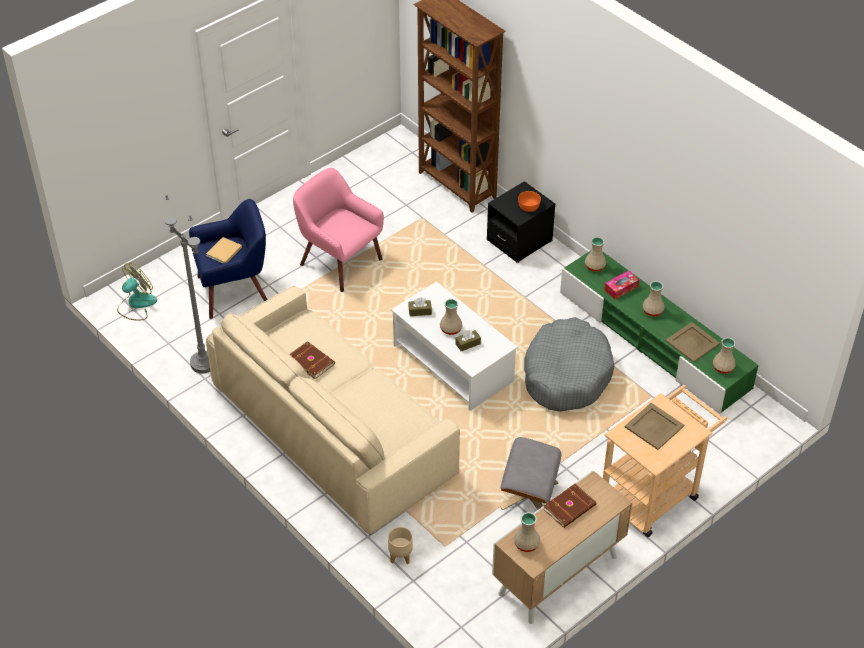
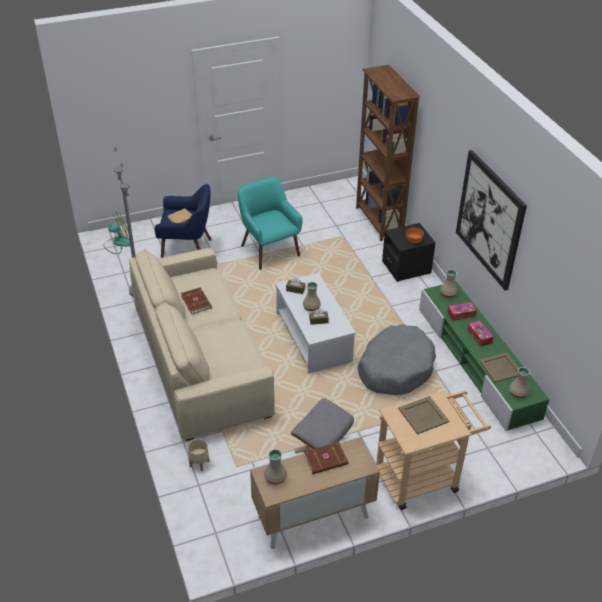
camera: 20 degrees right, 5 degrees down
(339, 262) = (269, 250): pink armchair -> turquoise armchair
(639, 172) = (490, 219): none -> picture
(653, 310) = (479, 336): beige vase -> tissue box

